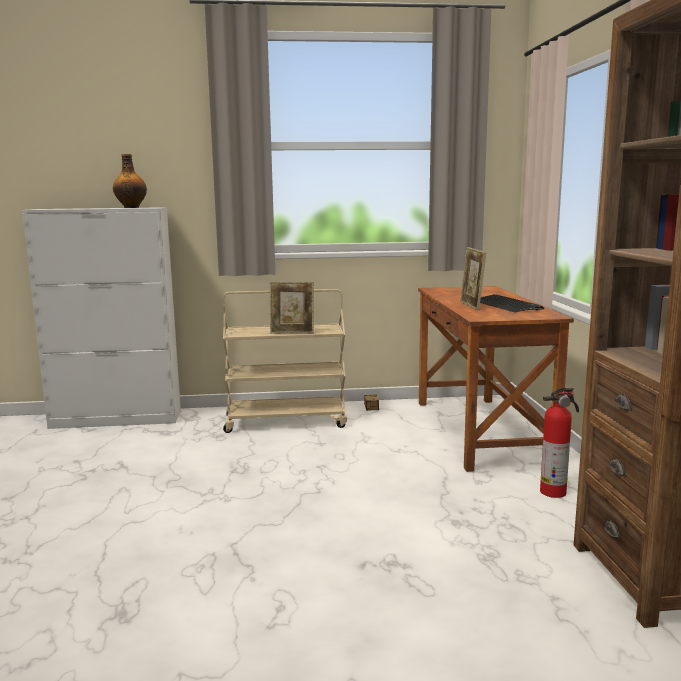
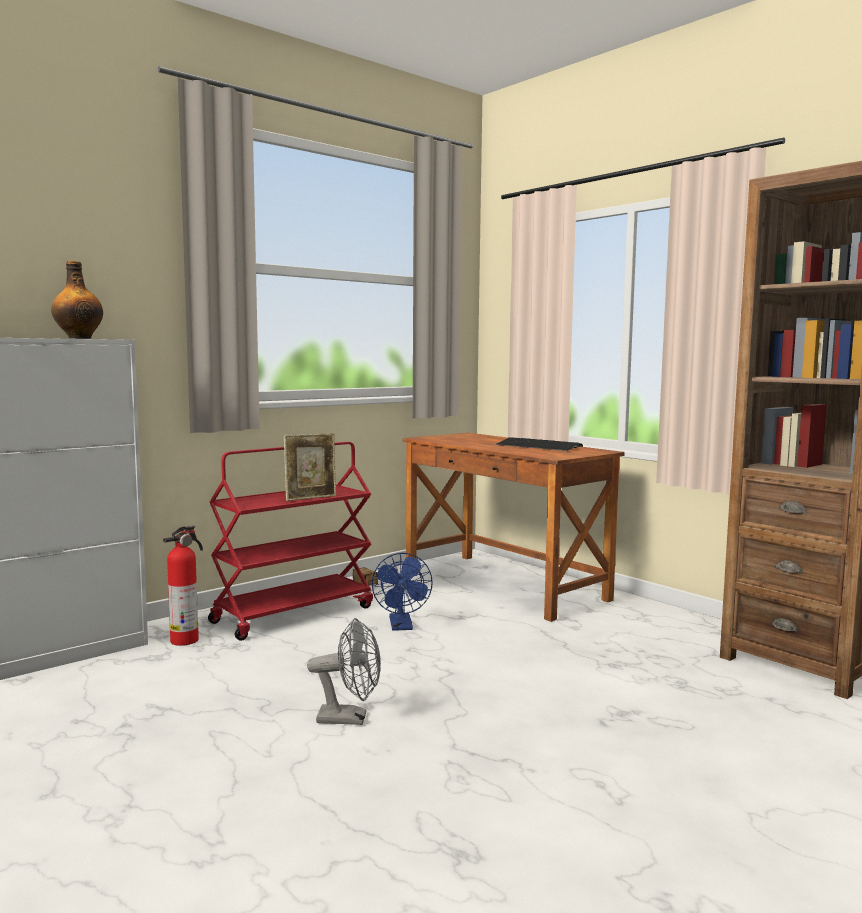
camera: 35 degrees left, 5 degrees down
(204, 504) = (350, 718): none -> grey fan
(286, 421) = (294, 614): beige cart -> red cart
(342, 447) = (402, 626): none -> blue fan
(471, 306) = (512, 449): picture frame -> none
(555, 492) = (642, 621): fire extinguisher -> fire extinguisher (186, 640)

